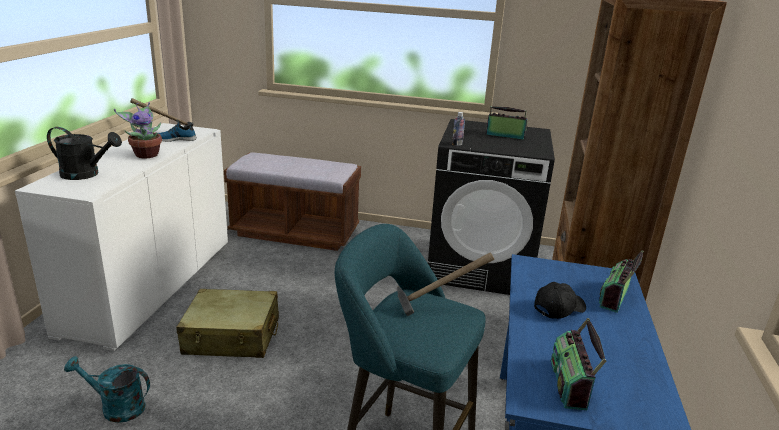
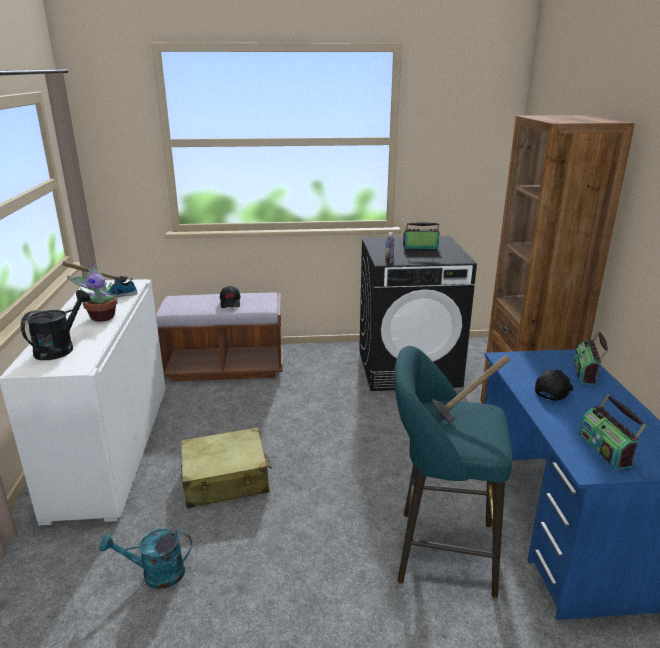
camera: 15 degrees left, 0 degrees up
(86, 174) = (60, 348): black watering can -> black watering can turned 60 degrees counterclockwise
(303, 167) = (230, 303): none -> black cap

